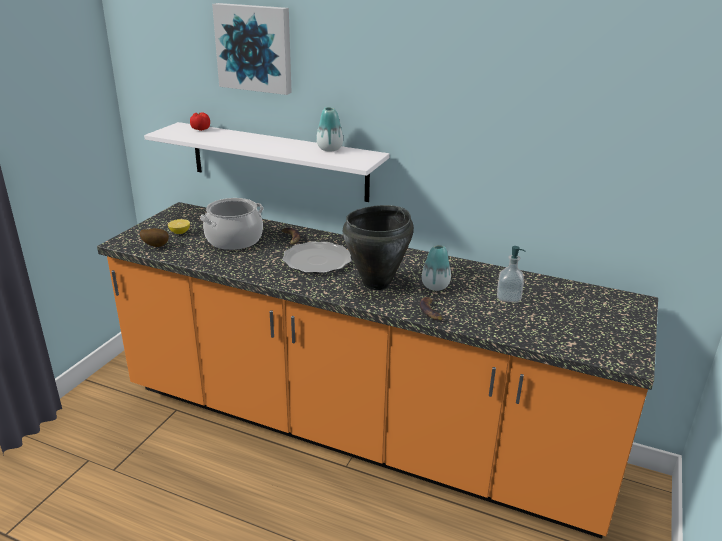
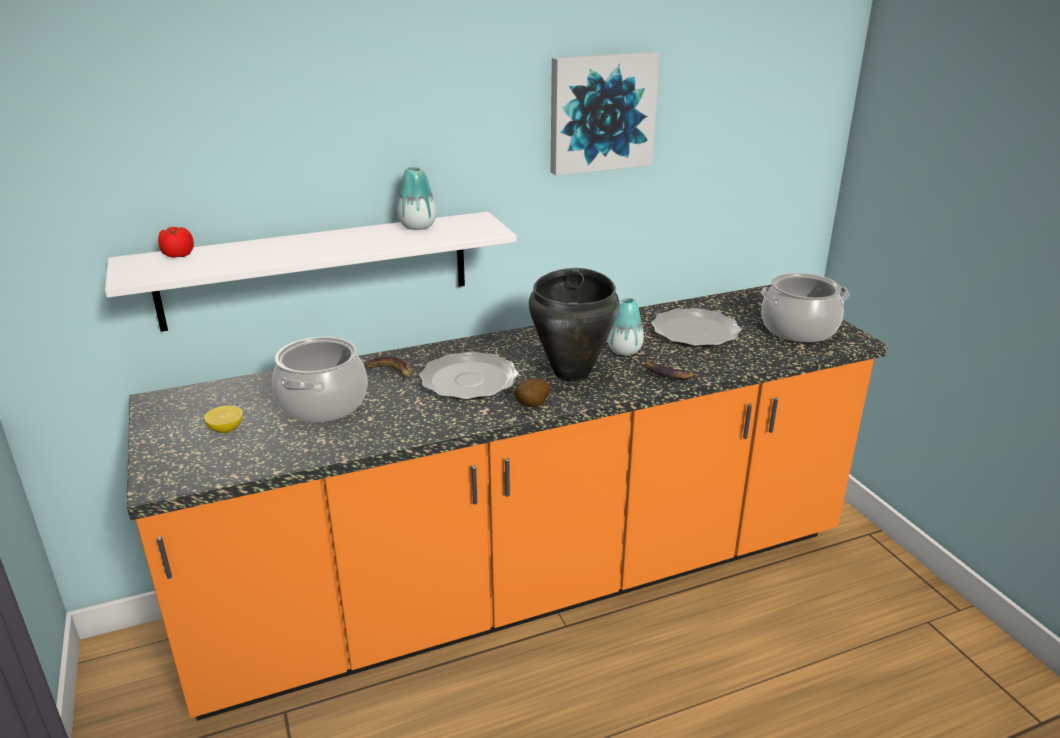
camera: 45 degrees left, 0 degrees up
(156, 246) = (228, 460): potato -> potato (530, 406)
(255, 48) = (261, 102): picture -> picture (601, 112)
(508, 297) = (694, 331): soap dispenser -> plate
(596, 332) = (798, 329): none -> cooking pot

